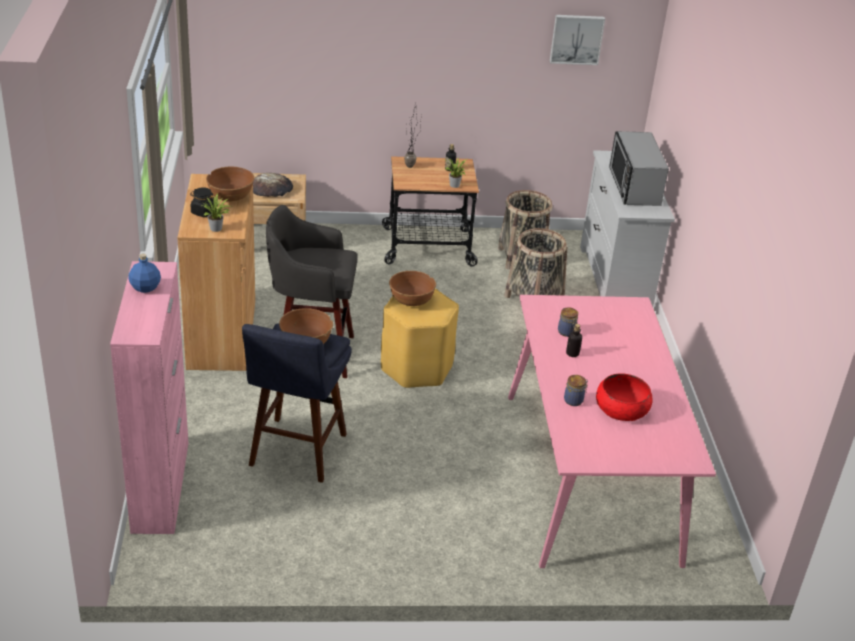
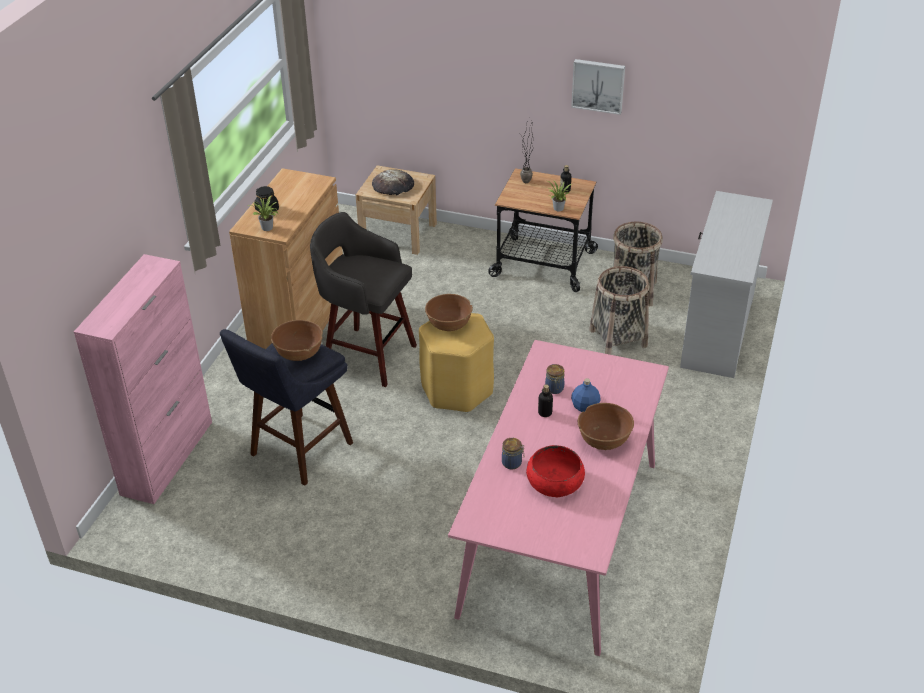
camera: 25 degrees right, 5 degrees up
(146, 287) = (137, 282): blue bottle -> blue bottle (585, 406)
(230, 197) = (301, 197): brown bowl -> brown bowl (604, 440)
(576, 39) = (705, 70): picture -> picture (598, 85)
(634, 187) = (731, 239): microwave -> none

